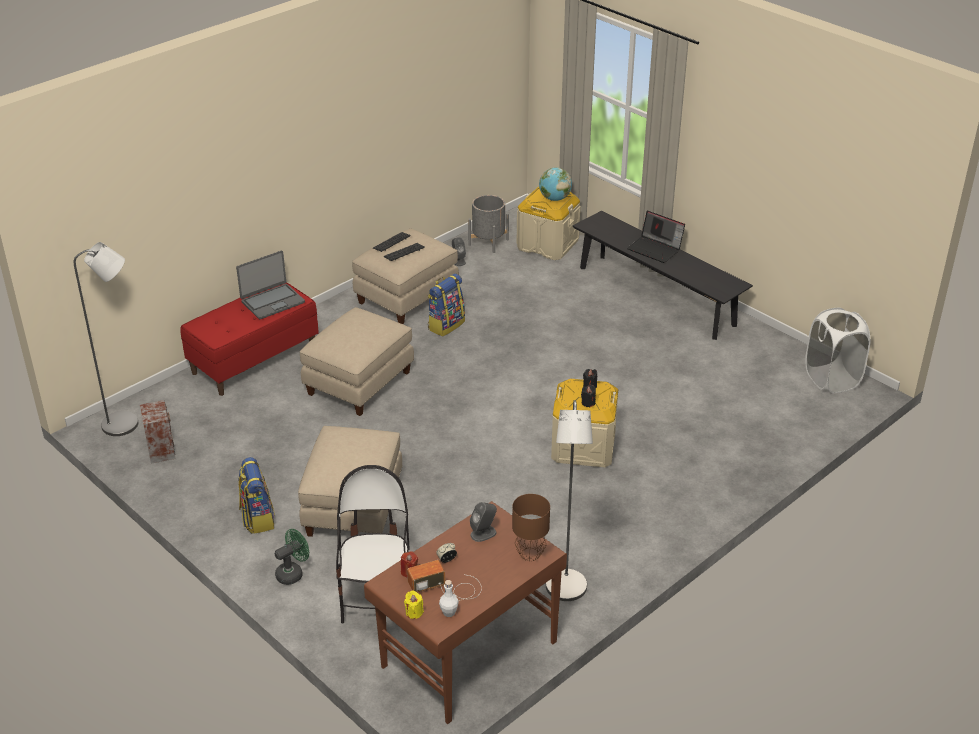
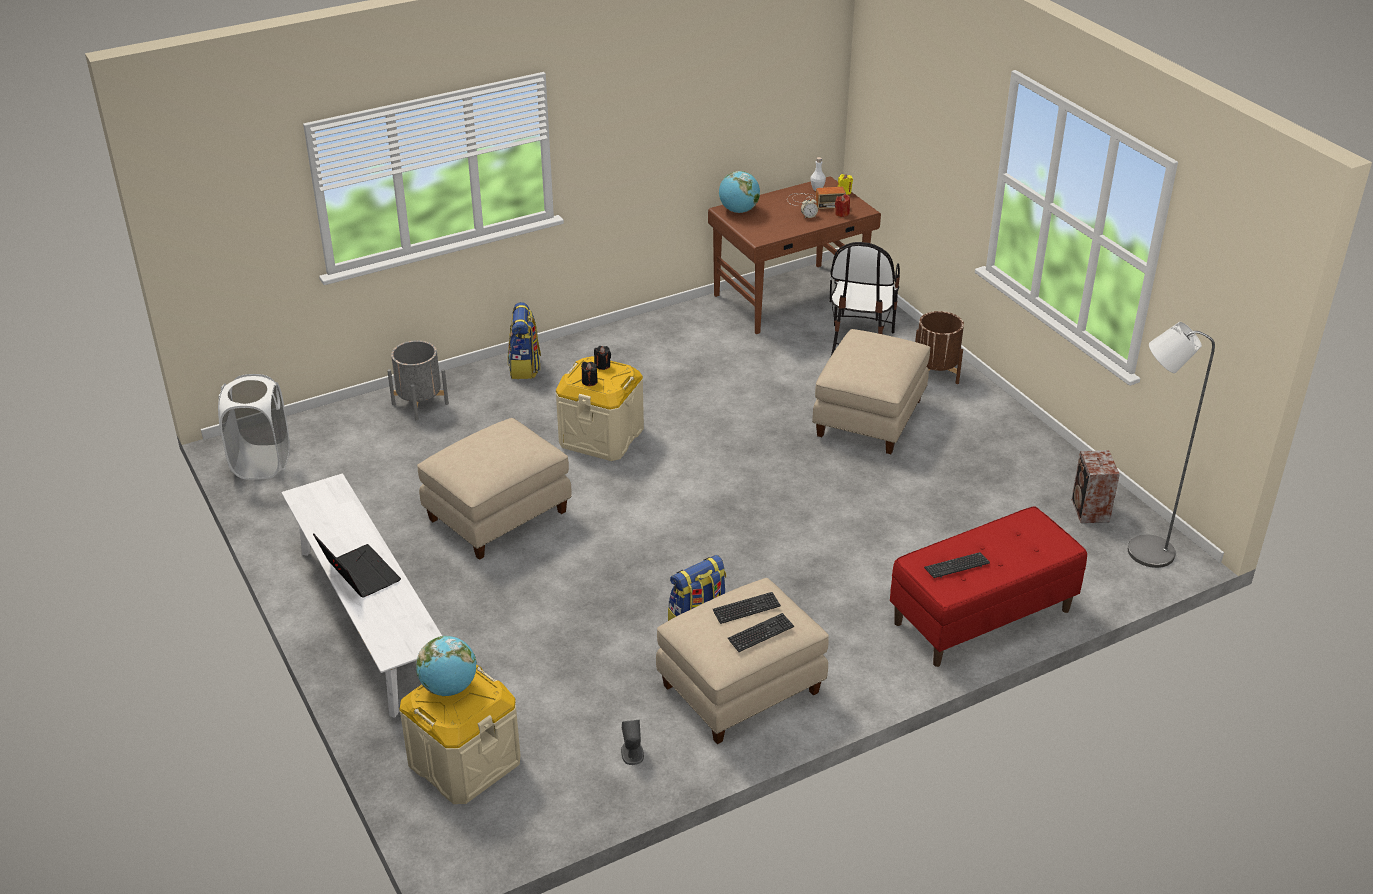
camera: 165 degrees left, 0 degrees up
(257, 518) = (971, 423): backpack -> backpack (525, 367)
(272, 302) = (956, 566): laptop -> keyboard
(293, 573) = (935, 373): green fan -> brown planter
(358, 382) = (840, 557): beige ottoman -> beige ottoman (498, 516)
(483, 533) = (771, 227): grey speaker -> none
(488, 242) = (562, 789): grey planter -> grey planter (420, 404)
(530, 554) = (738, 211): brown table lamp -> globe
(566, 592) = (688, 323): grey floor lamp -> none
(656, 296) = (369, 621): black bench -> white bench

